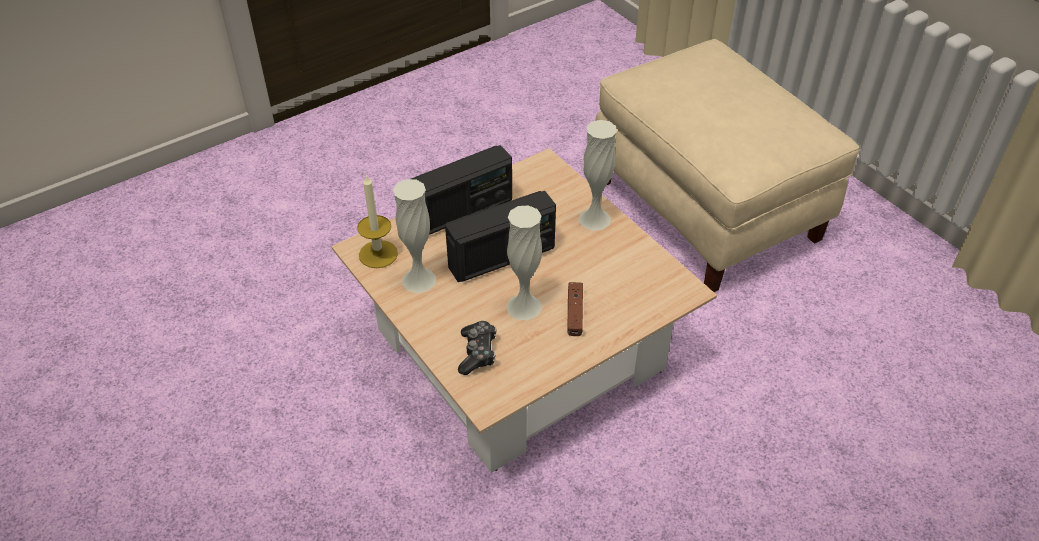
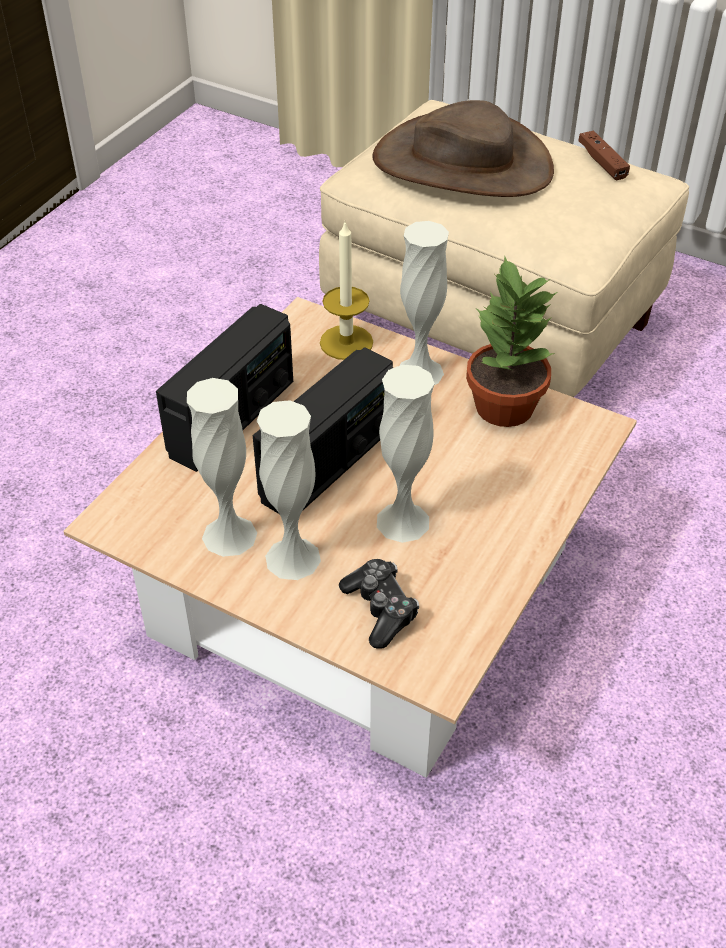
camera: 25 degrees left, 0 degrees up
(378, 254) = (144, 519): candle -> candle (346, 342)
(446, 305) = (293, 558): none -> white vase
(574, 313) = (476, 506): brown game controller -> brown game controller (602, 162)
(633, 257) = (503, 406): none -> potted plant
(700, 89) = (462, 164): none -> brown hat

